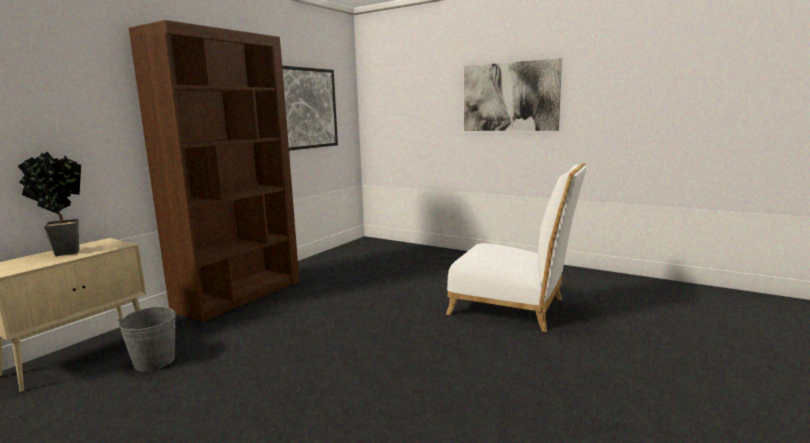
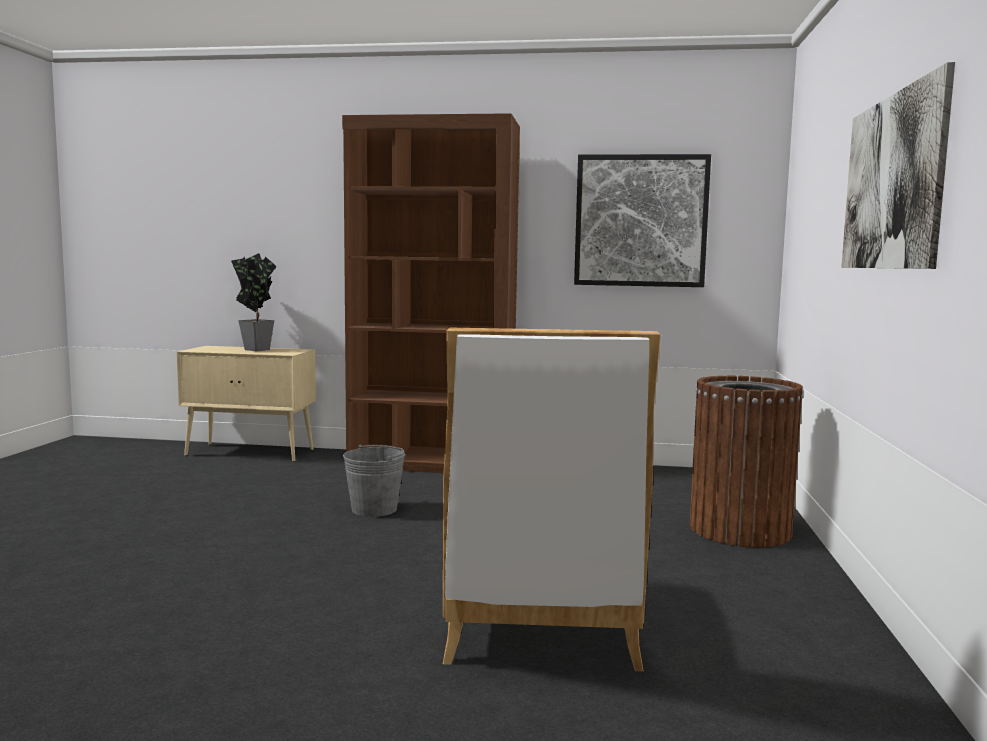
camera: 65 degrees right, 5 degrees down
(154, 361) = (247, 474): grey bucket -> grey bucket (374, 509)
(435, 257) = (740, 530): none -> brown trash can

